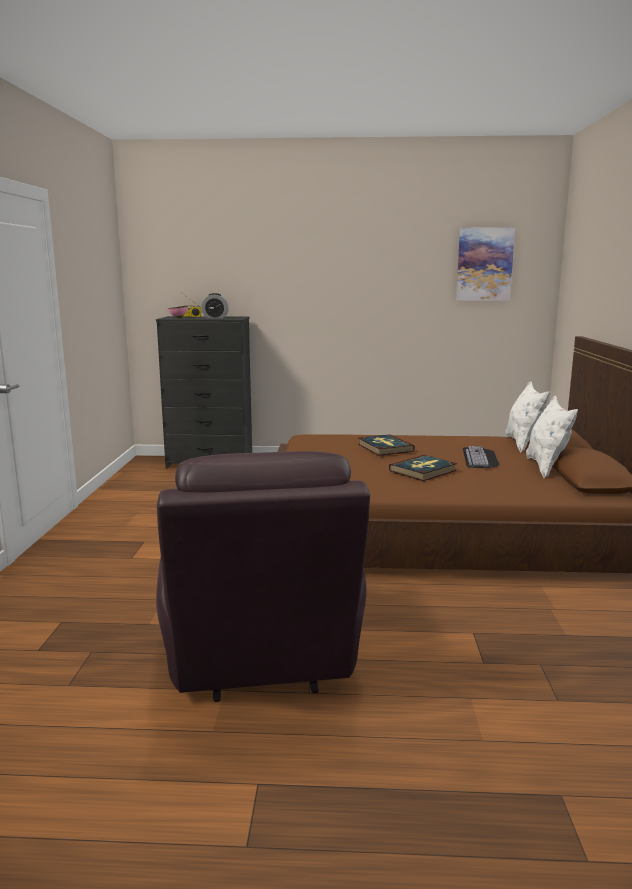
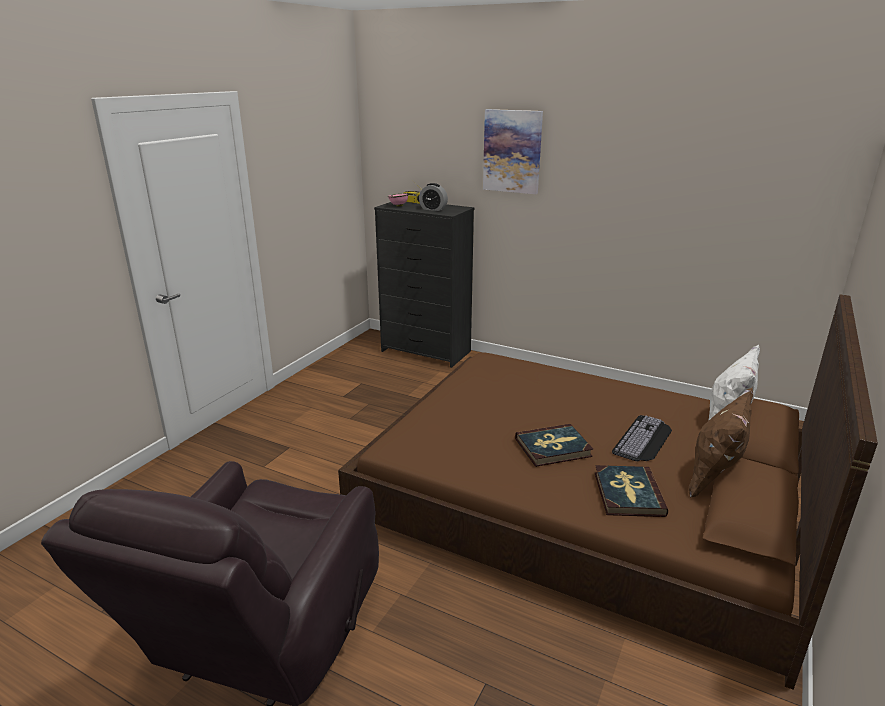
camera: 25 degrees right, 10 degrees up
(385, 448) = (546, 397): book -> book (628, 494)
(484, 264) = (758, 169): picture -> picture (512, 151)
(546, 467) = (714, 477): white pillow -> brown pillow

